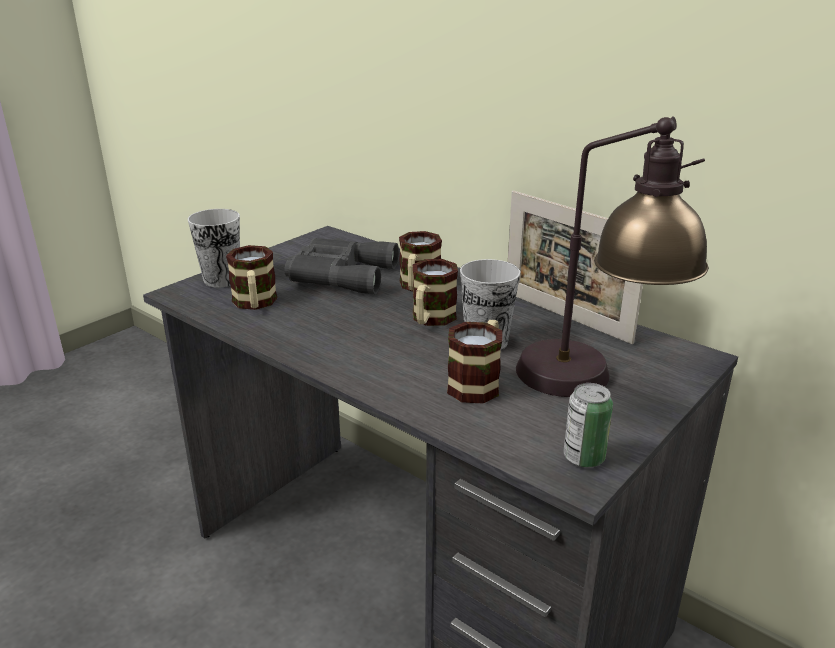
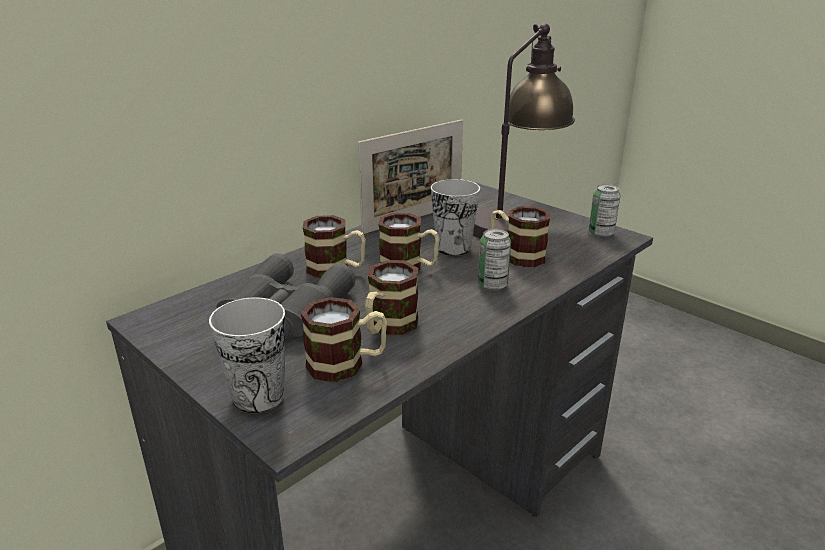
camera: 85 degrees left, 0 degrees up
(310, 316) = (388, 327): none -> mug
(395, 365) = (492, 285): none -> can

